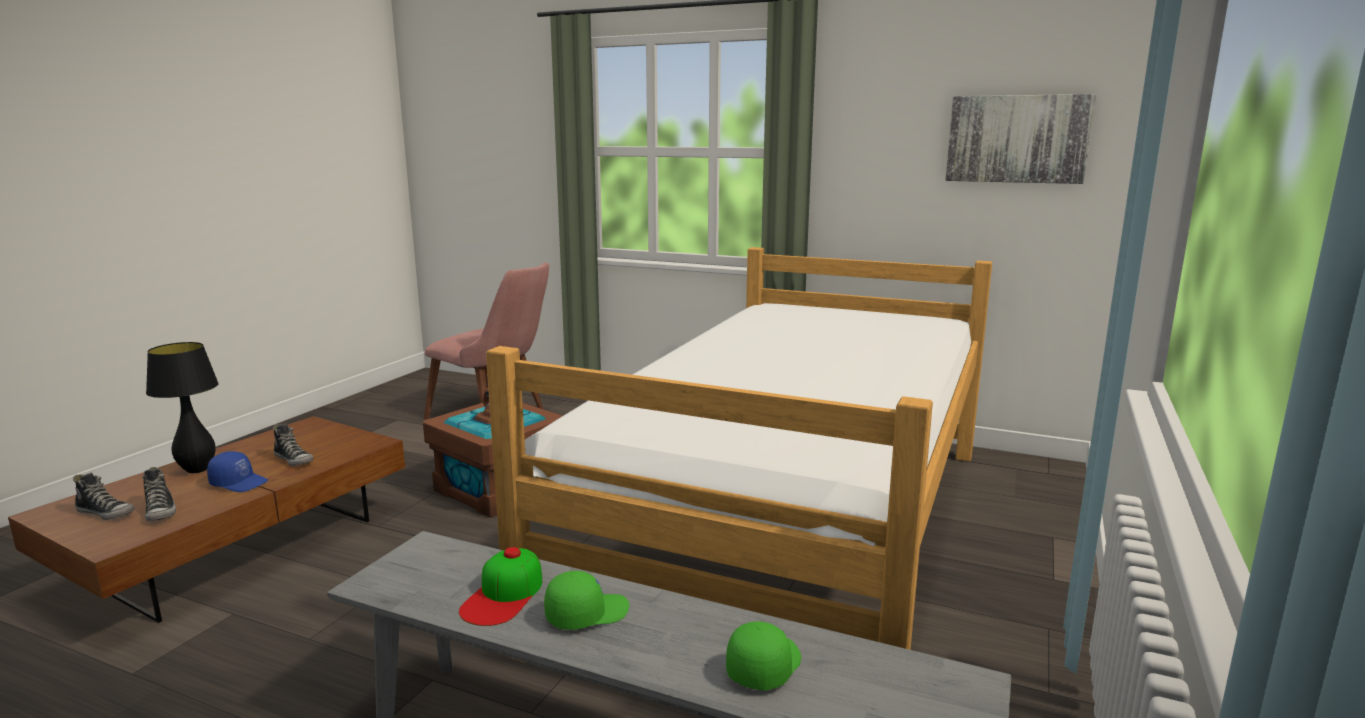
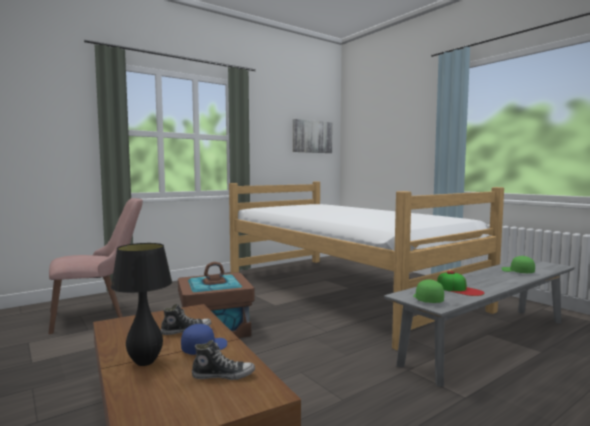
camera: 60 degrees left, 10 degrees down
(106, 513) = (193, 398): shoe -> none
(586, 613) = (478, 282): green cap -> green cap (427, 299)

